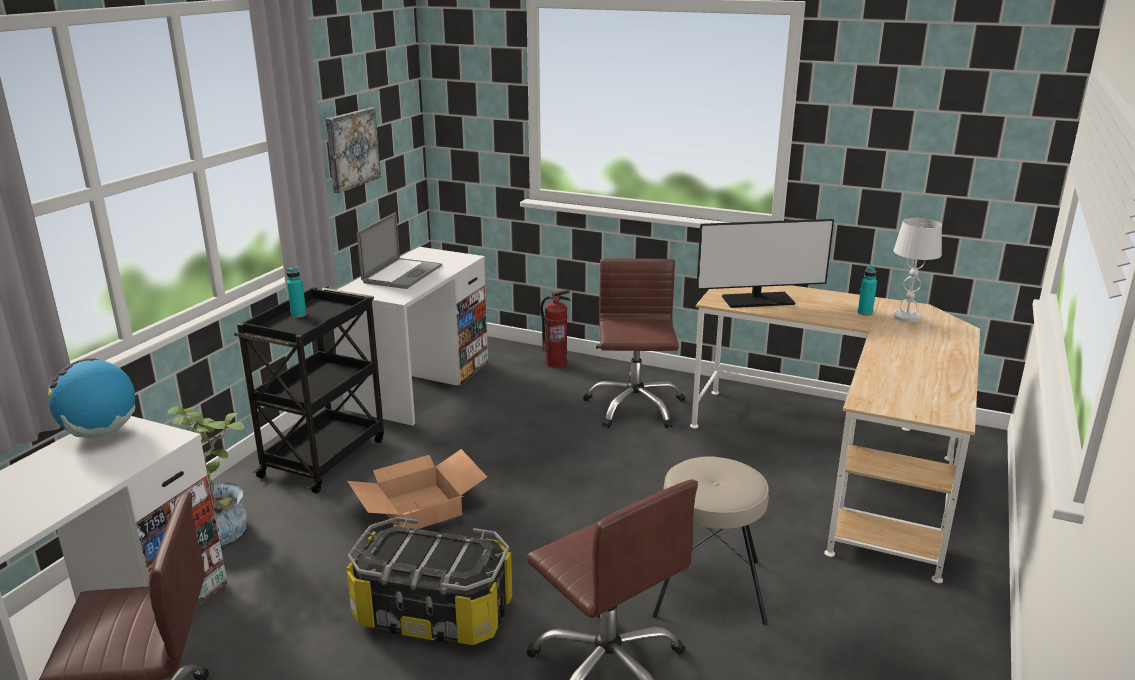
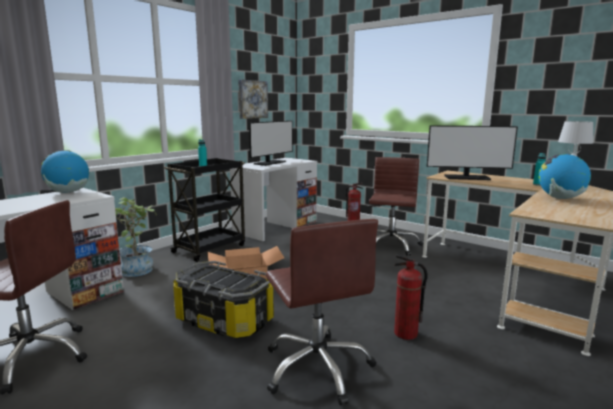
camera: 15 degrees right, 10 degrees down
(402, 274) = (270, 163): laptop -> monitor
(707, 589) = (405, 334): beige stool -> fire extinguisher
(901, 354) = (560, 198): none -> globe

